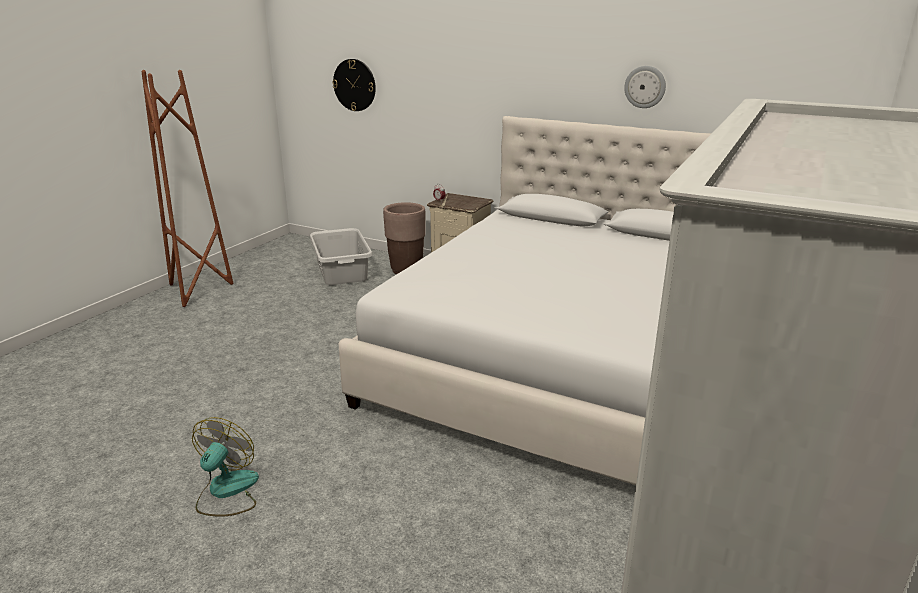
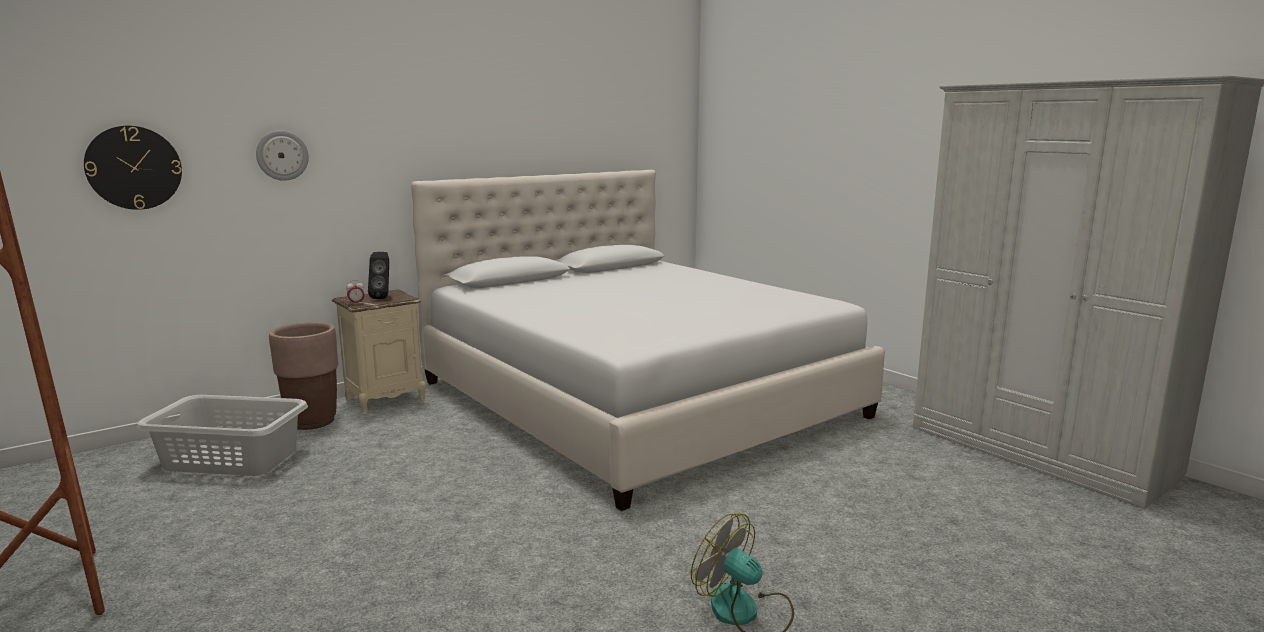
camera: 65 degrees left, 10 degrees down
(462, 202) = (383, 298): none -> black speaker
(645, 87) = (543, 136): wall clock -> wall clock (282, 155)

